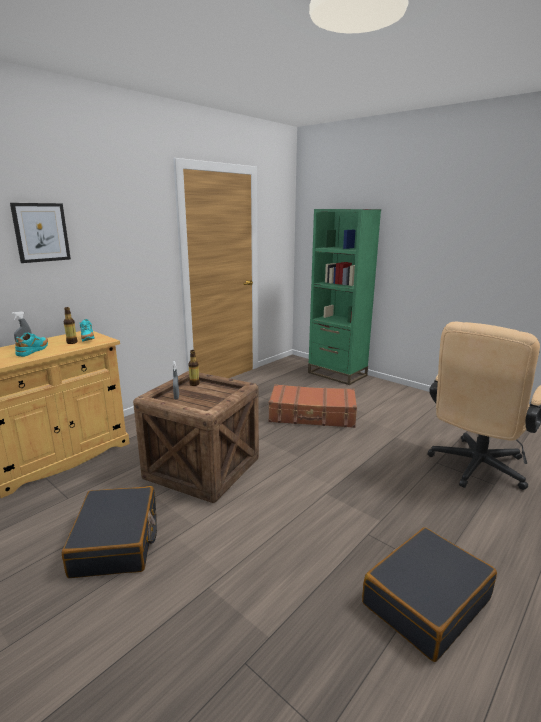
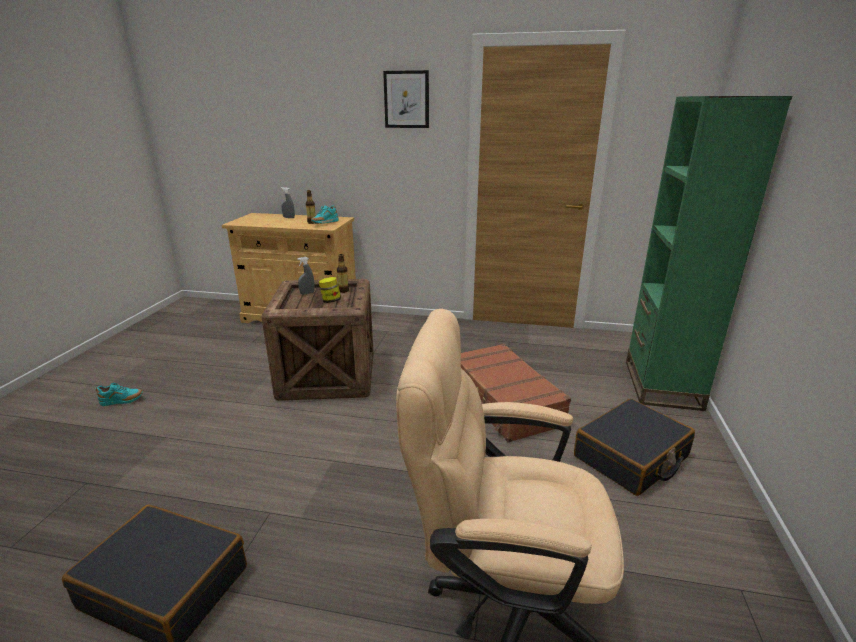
camera: 60 degrees right, 5 degrees up
(34, 351) = (280, 221): turquoise shoe -> turquoise shoe (122, 401)
(41, 232) = (320, 121): picture -> picture (406, 99)
(116, 541) = (209, 379): black suitcase -> black suitcase (631, 457)
(210, 392) = (331, 301): none -> jar

